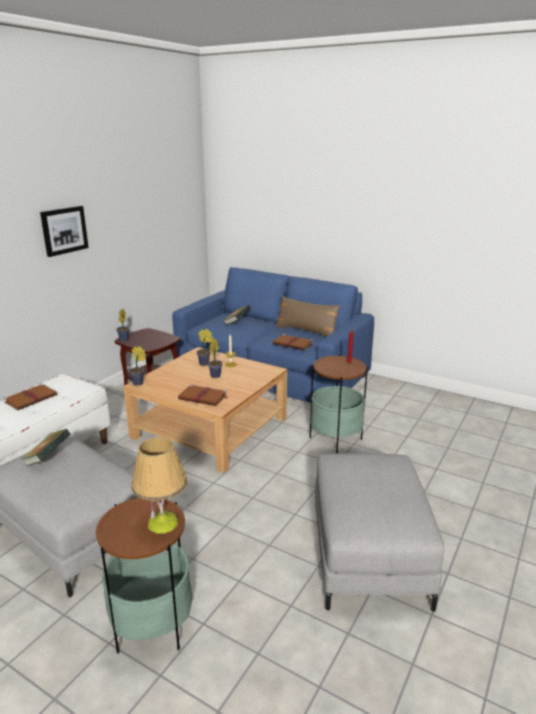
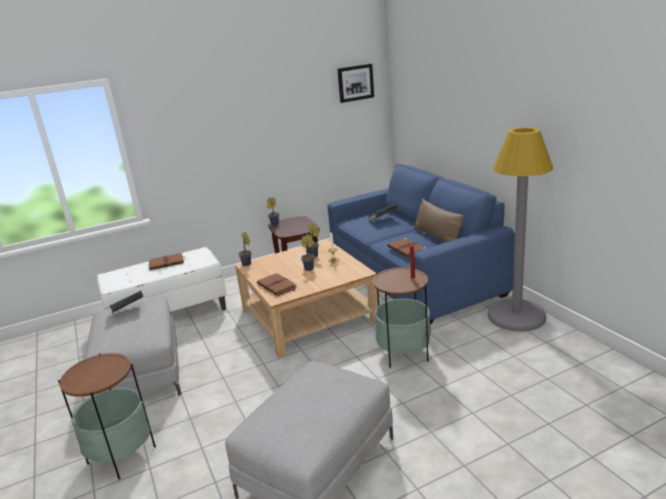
camera: 35 degrees right, 0 degrees up
(64, 230) = (221, 128): picture -> picture (355, 83)
(163, 522) = (107, 376): table lamp -> none
(389, 389) = (516, 316): none -> grey floor lamp

